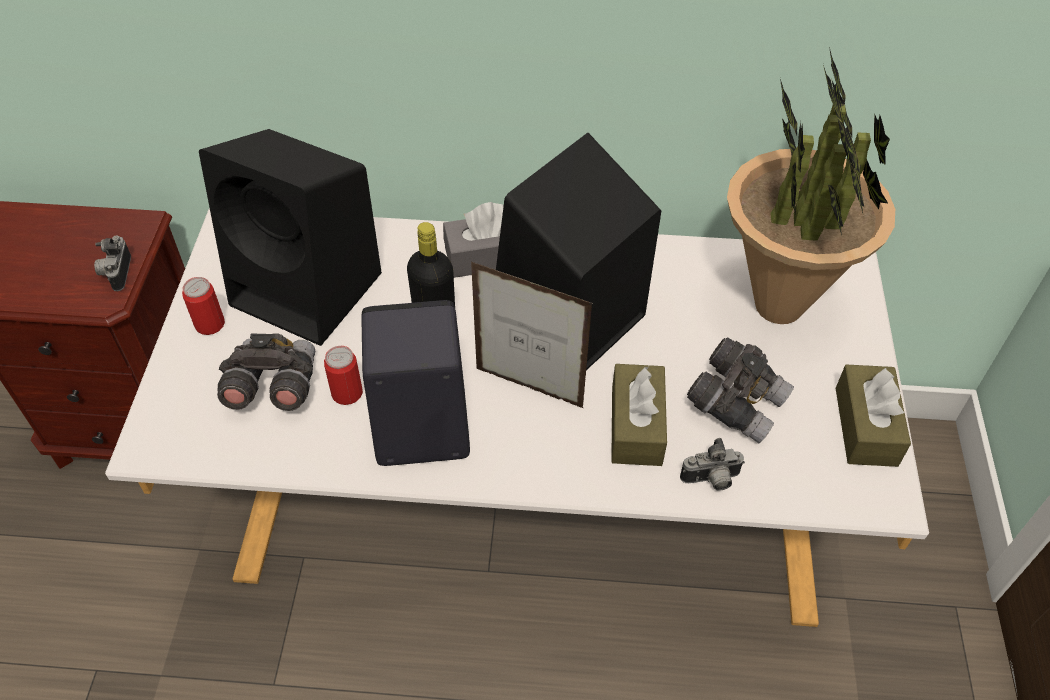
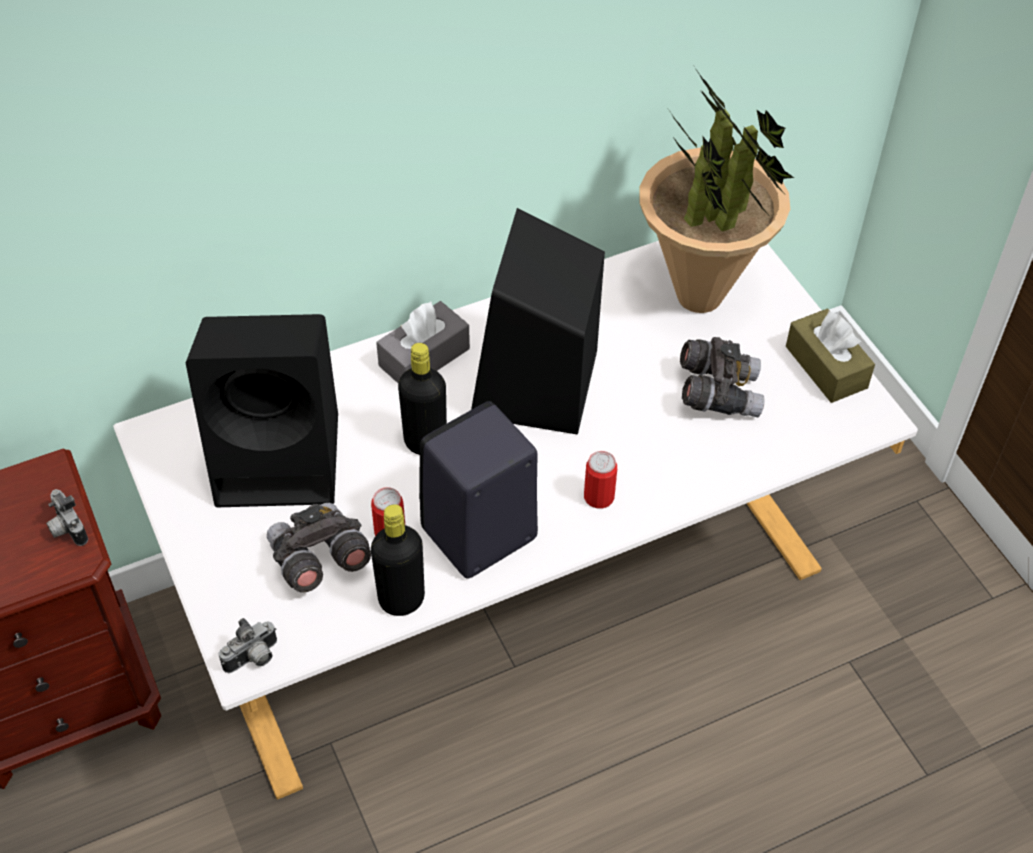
camera: 30 degrees left, 0 degrees up
(210, 324) = (211, 532): can -> can (599, 497)
(312, 456) = (401, 599): none -> black bottle
(529, 388) = (544, 457): picture frame -> none
(636, 425) = (653, 447): brown tissue box -> none
(711, 480) = (739, 464): camera -> camera (253, 659)

